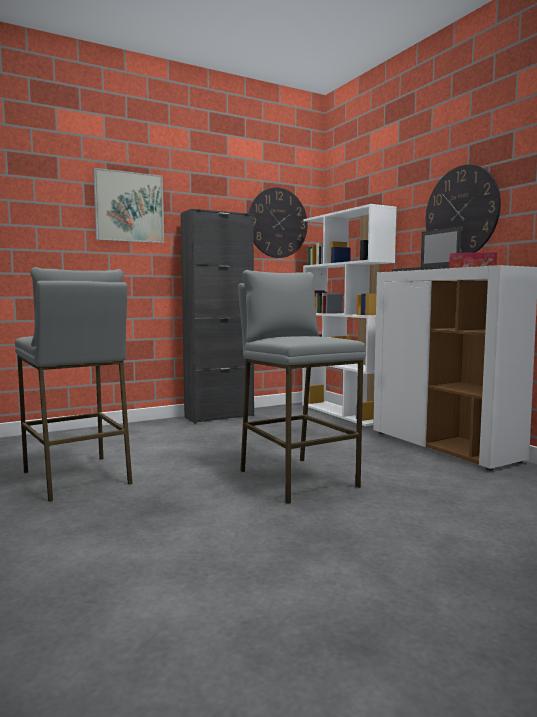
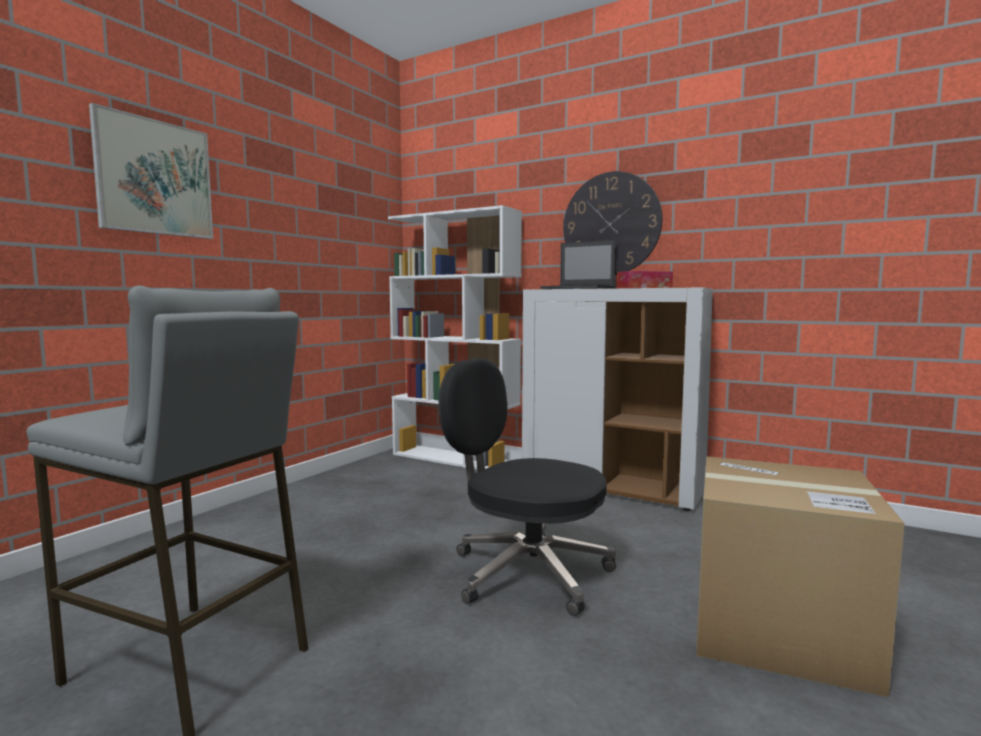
camera: 30 degrees left, 0 degrees up
(219, 416) = (304, 489): black cabinet -> none
(277, 223) = (355, 219): wall clock -> none
(297, 479) = (526, 572): grey stool -> black office chair
(433, 543) = (778, 629): none -> cardboard box

